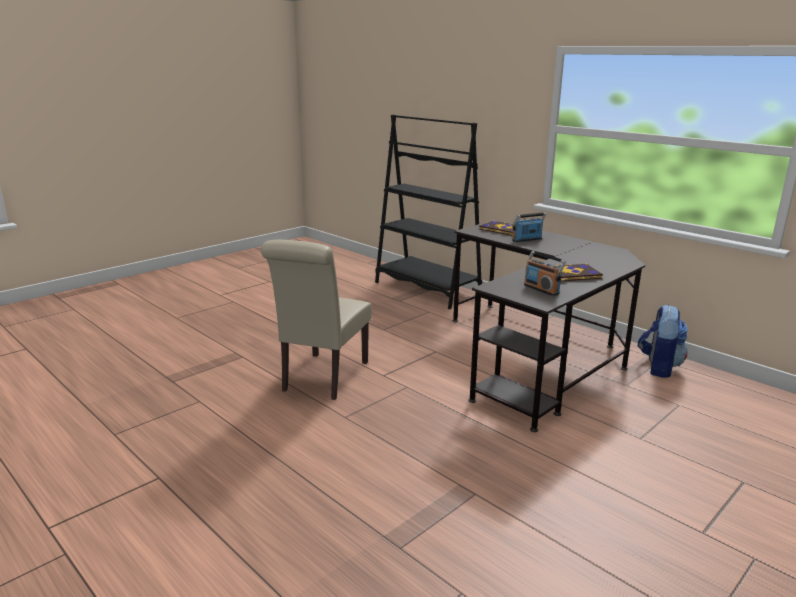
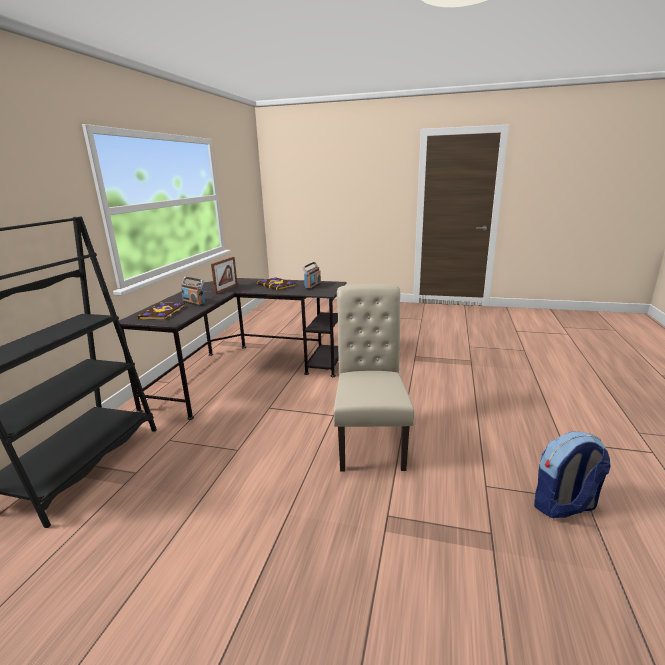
camera: 120 degrees left, 0 degrees up
(322, 378) = (370, 439): beige chair -> beige chair turned 75 degrees counterclockwise
(574, 254) = (226, 289): none -> picture frame
(658, 367) = (234, 340): backpack -> backpack (564, 506)

